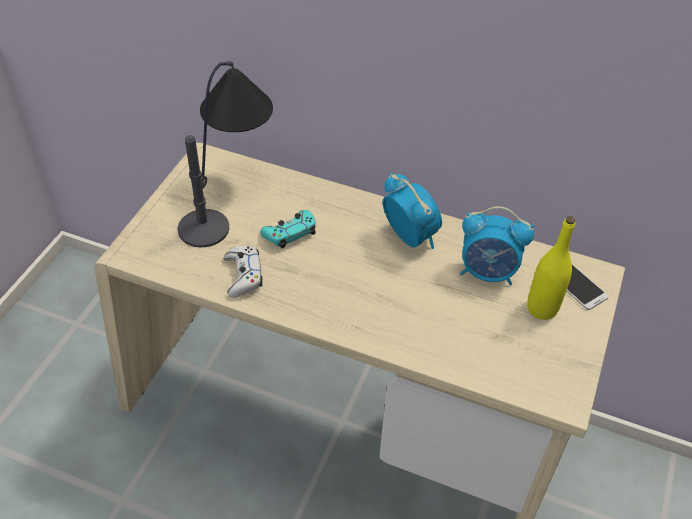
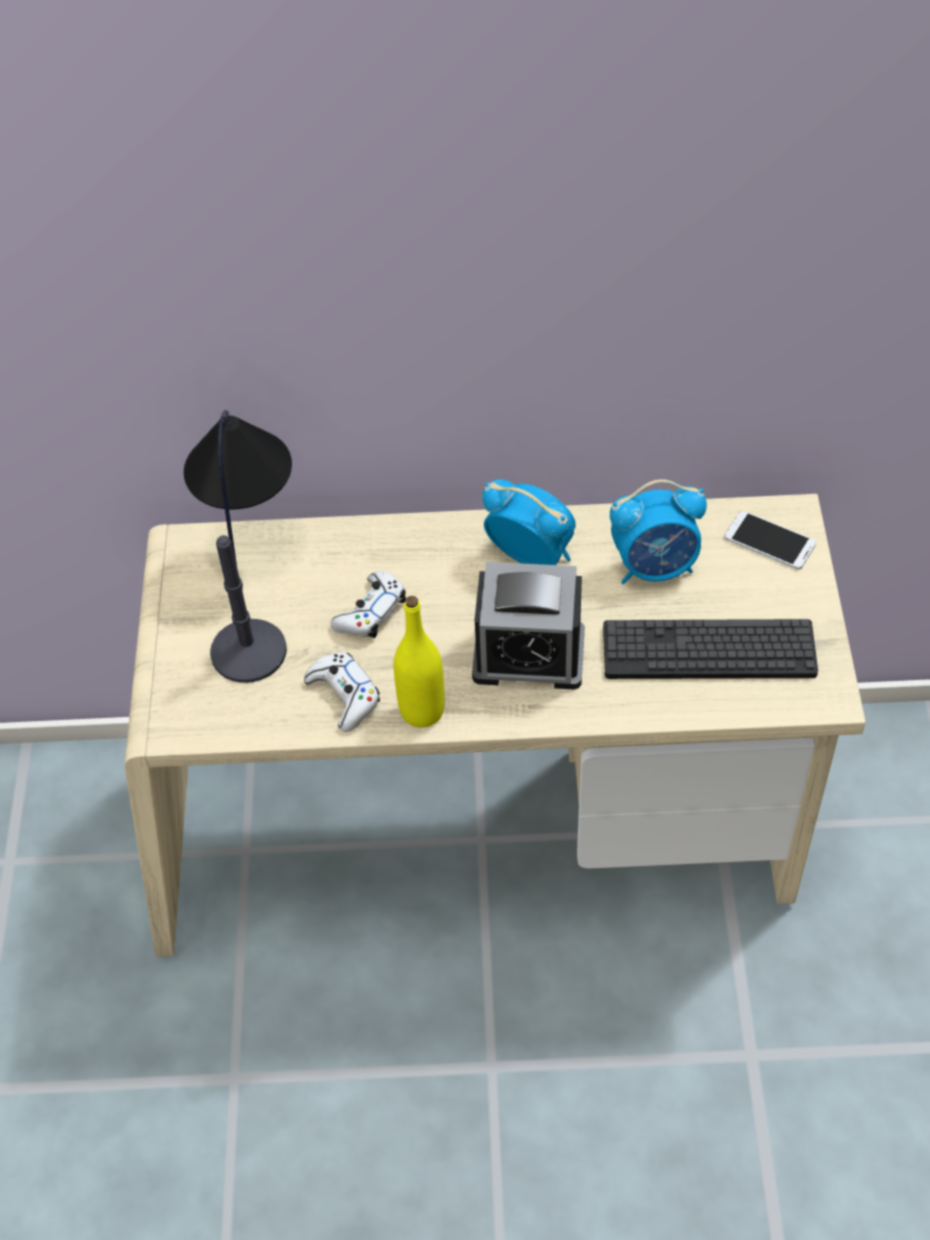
camera: 20 degrees left, 5 degrees up
(290, 233) = (371, 612): turquoise game controller -> white game controller
(373, 295) = (528, 655): none -> alarm clock
(496, 338) = (708, 651): none -> keyboard
(542, 308) = (744, 589): yellow bottle -> yellow bottle (422, 710)

